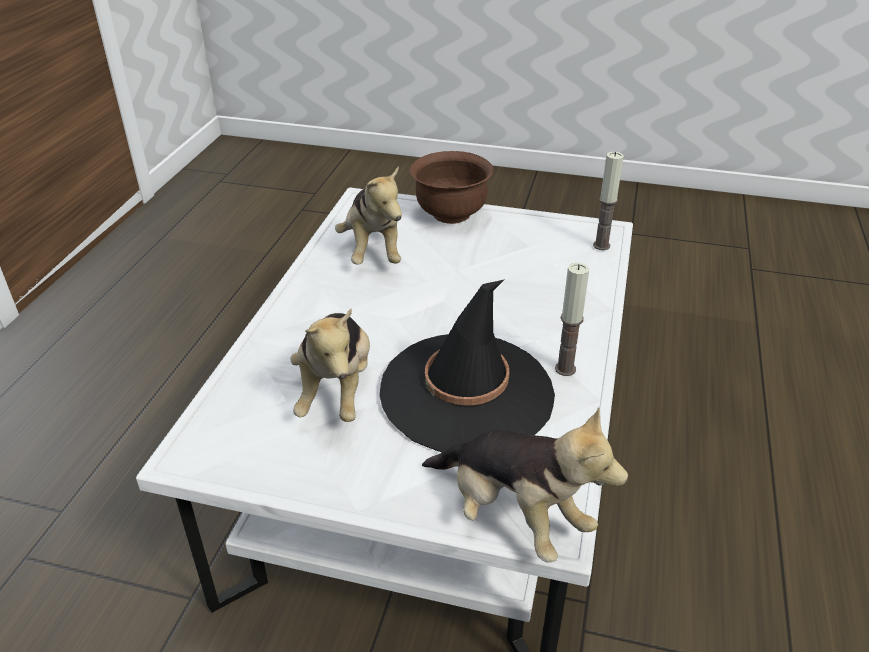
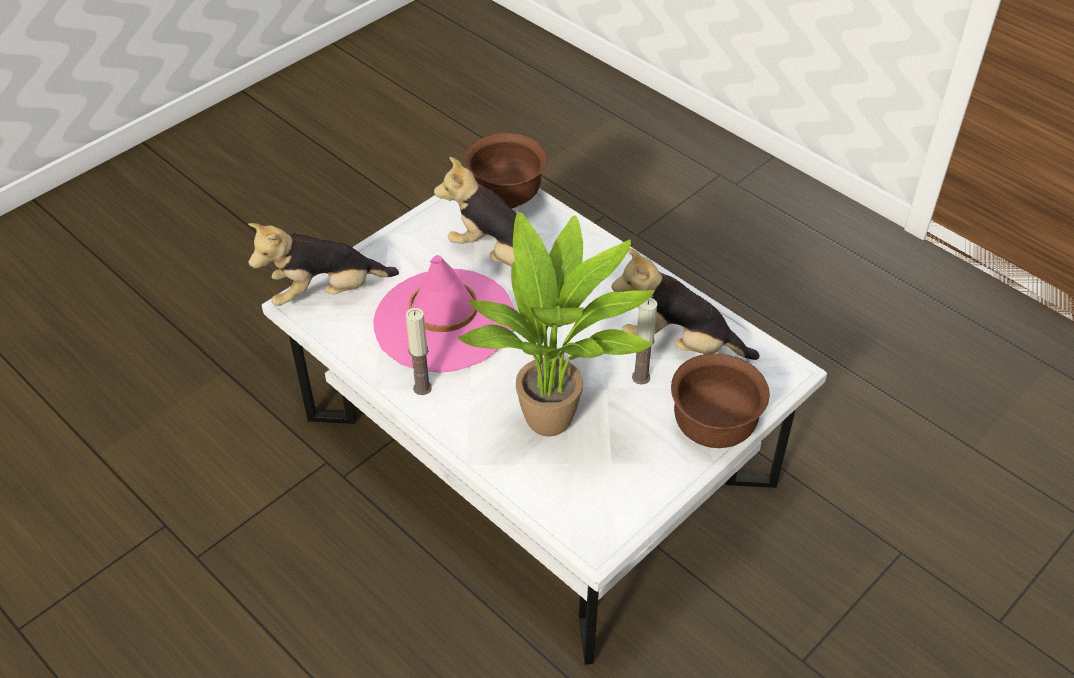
camera: 120 degrees right, 10 degrees up
(221, 427) = (506, 197): none -> brown bowl
(467, 393) = (444, 321): black hat -> pink hat
(520, 281) = (557, 423): none -> potted plant
(601, 245) = (569, 520): candle -> candle (640, 377)

